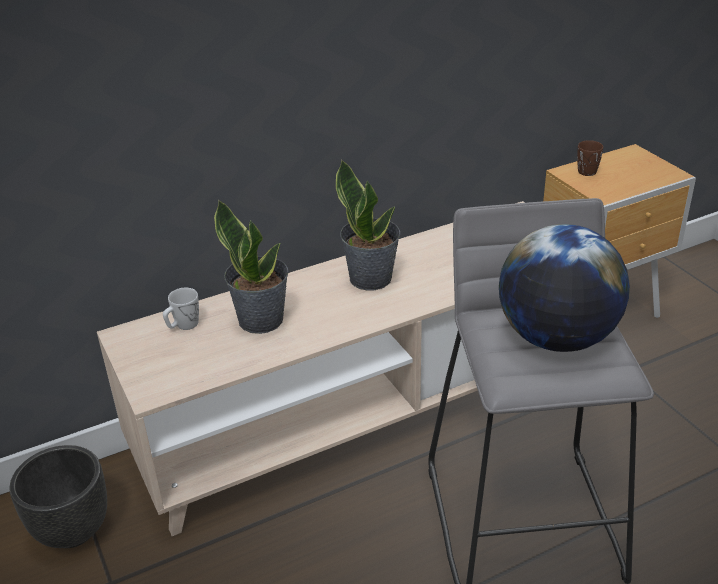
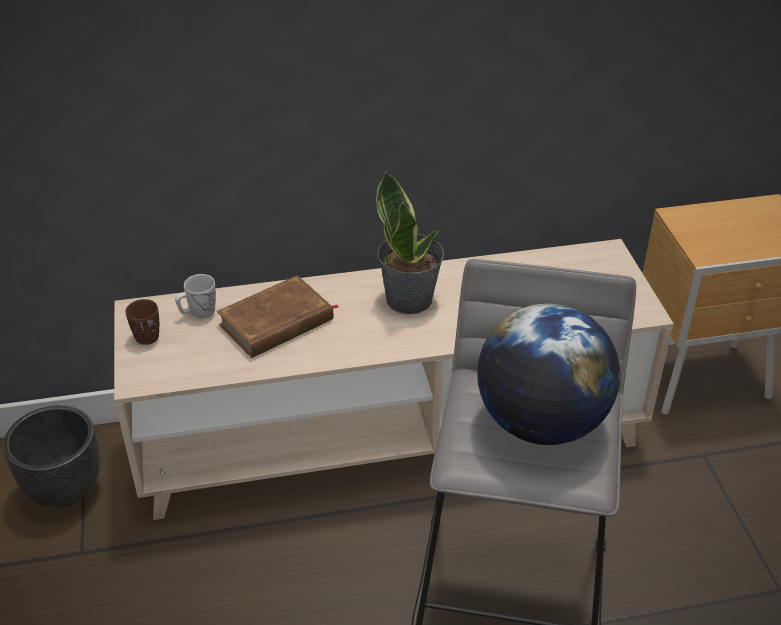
camera: 15 degrees right, 5 degrees up
(261, 319) = (277, 322): potted plant -> brown book
(585, 170) = (700, 217): brown mug -> brown mug (148, 333)

